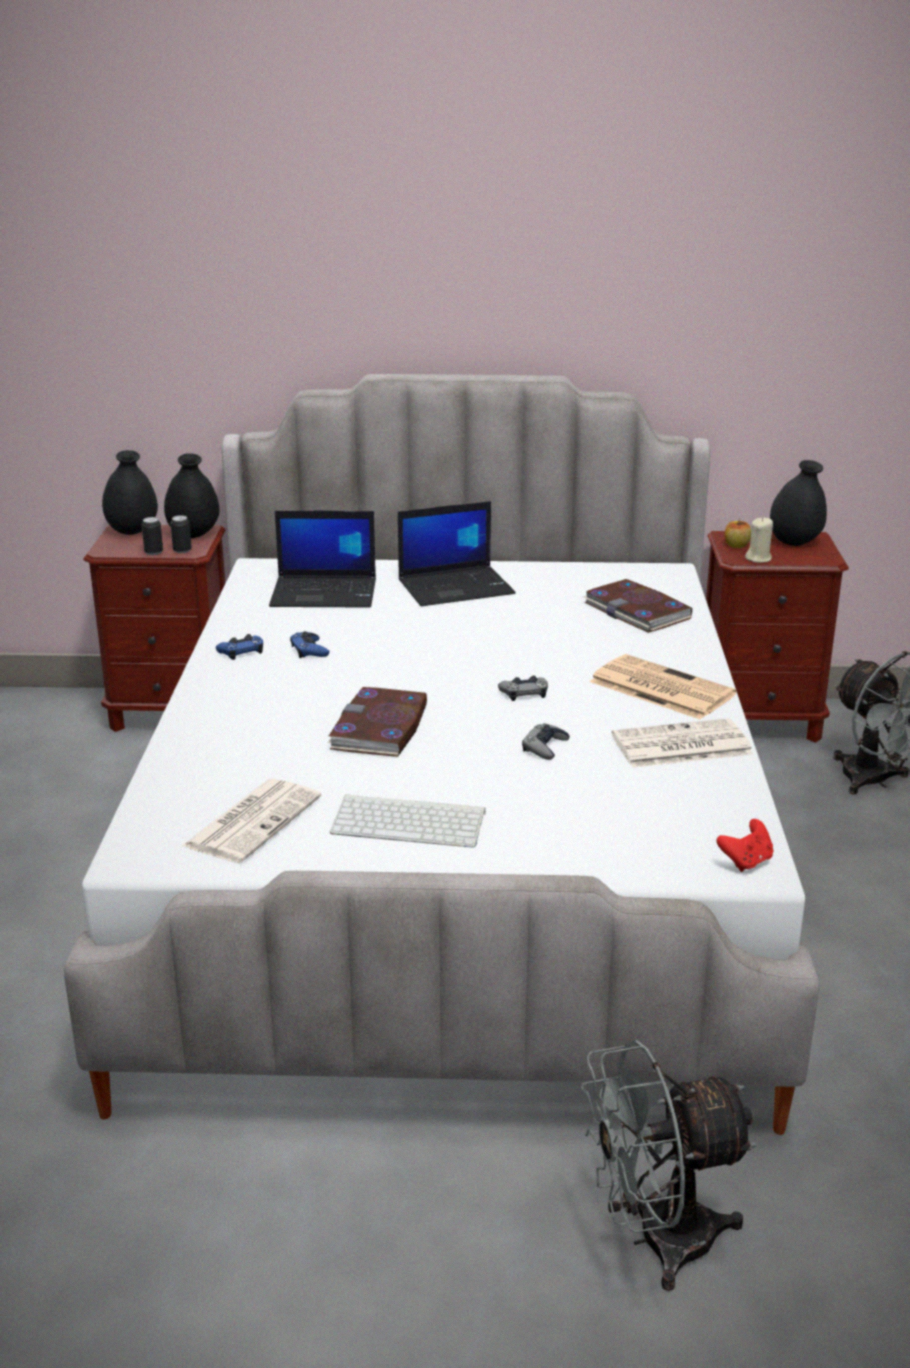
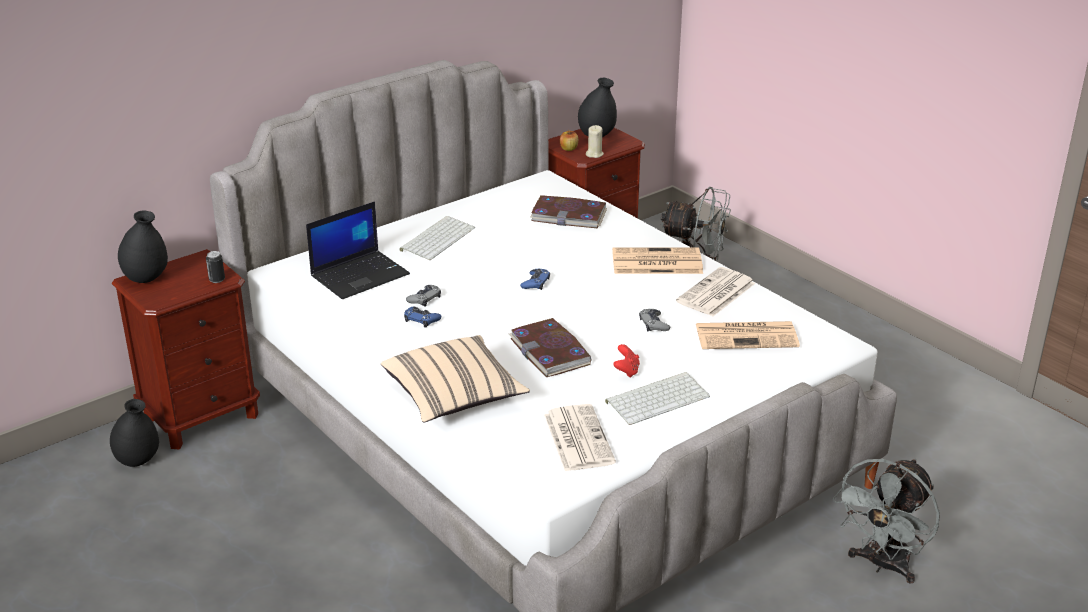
camera: 40 degrees left, 5 degrees up
(153, 552) = (197, 289): can -> none
(193, 535) = (201, 264): black vase -> black vase (138, 460)
(210, 729) = (454, 397): none -> beige pillow
(241, 651) = (379, 338): blue game controller -> blue game controller (535, 282)
(456, 587) = (437, 238): laptop -> keyboard
(524, 693) = (591, 295): grey game controller -> grey game controller (424, 298)
(640, 805) = (748, 336): none -> newspaper
(746, 862) = (834, 343): red game controller -> red game controller (626, 371)

